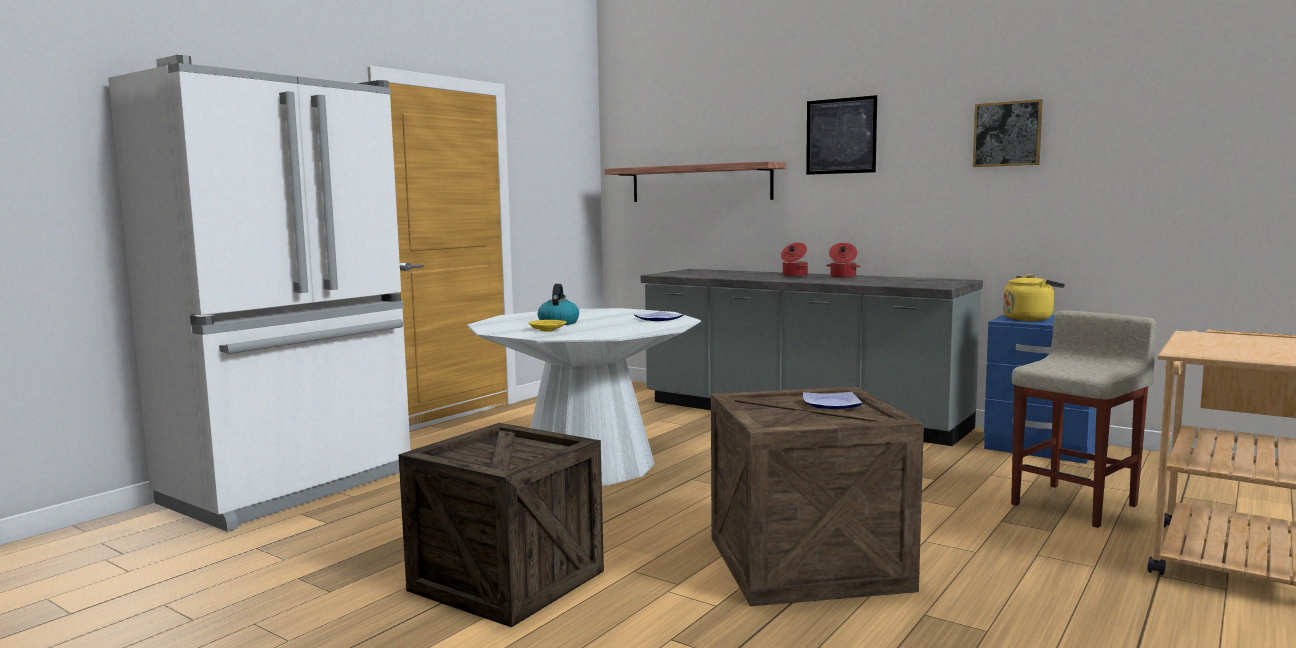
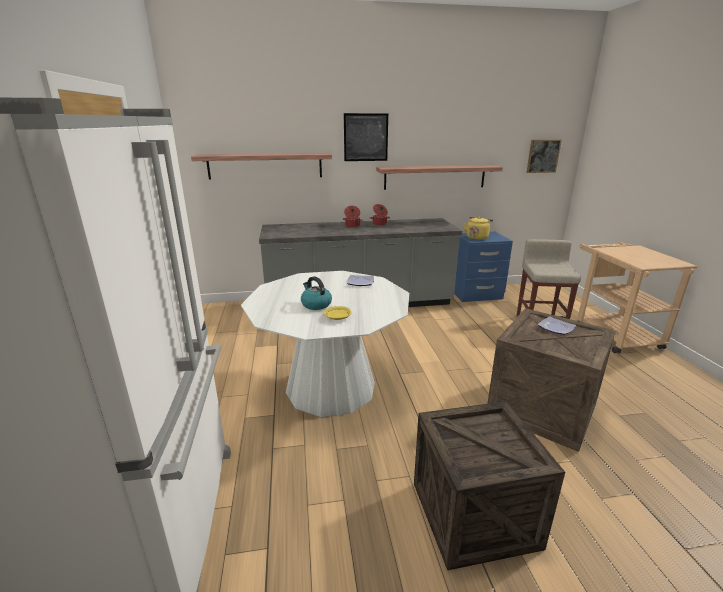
camera: 45 degrees left, 15 degrees up
(965, 201) = (435, 177): none -> shelf
(1007, 134) = (456, 141): picture -> picture (543, 156)

